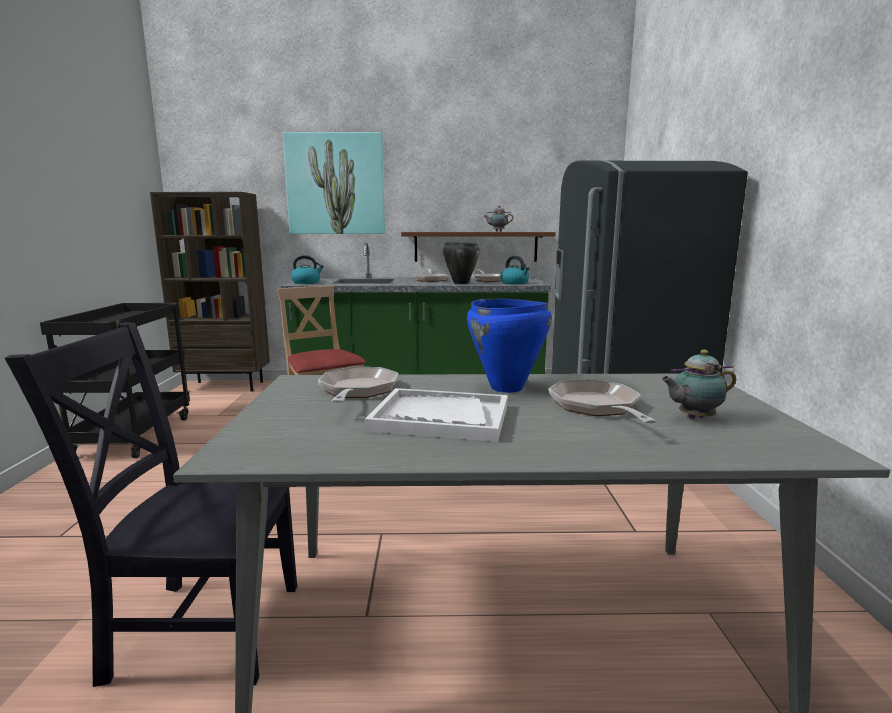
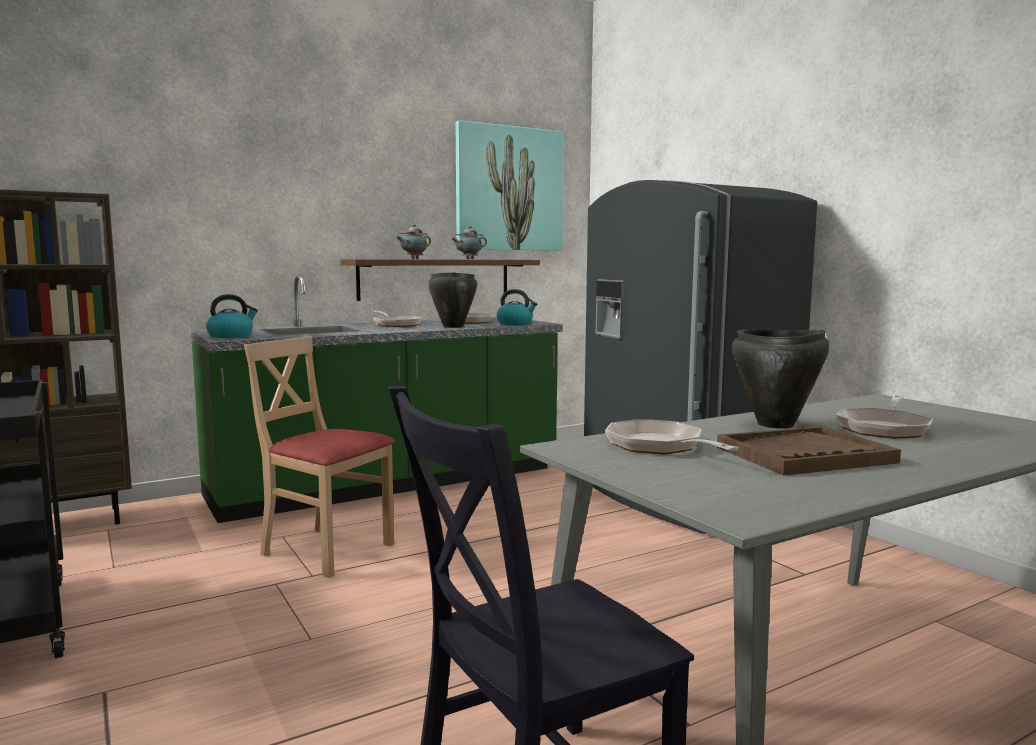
camera: 30 degrees left, 5 degrees down
(335, 184) = (239, 189): picture -> picture (509, 189)
(440, 418) = (804, 455): white tray -> brown tray
(506, 388) = (776, 425): blue cooking pot -> black cooking pot
(597, 407) = (884, 428): frying pan -> frying pan turned 105 degrees counterclockwise
(693, 418) = (961, 425): teapot -> teapot (413, 259)

